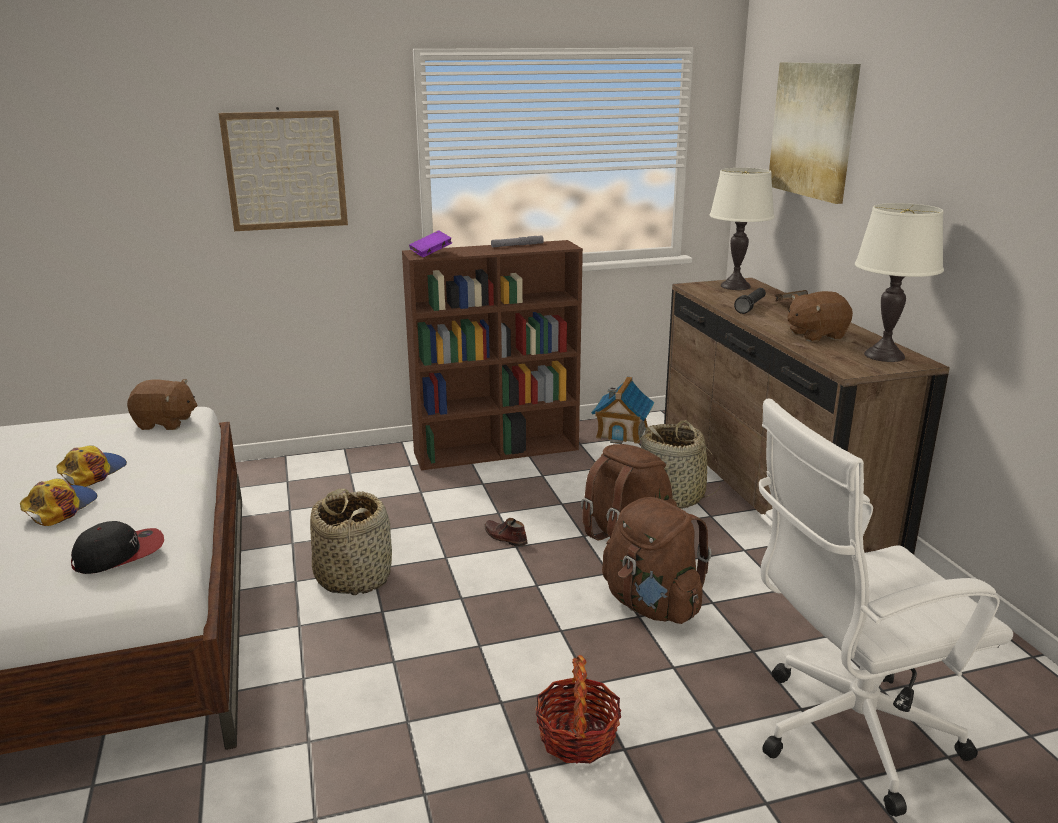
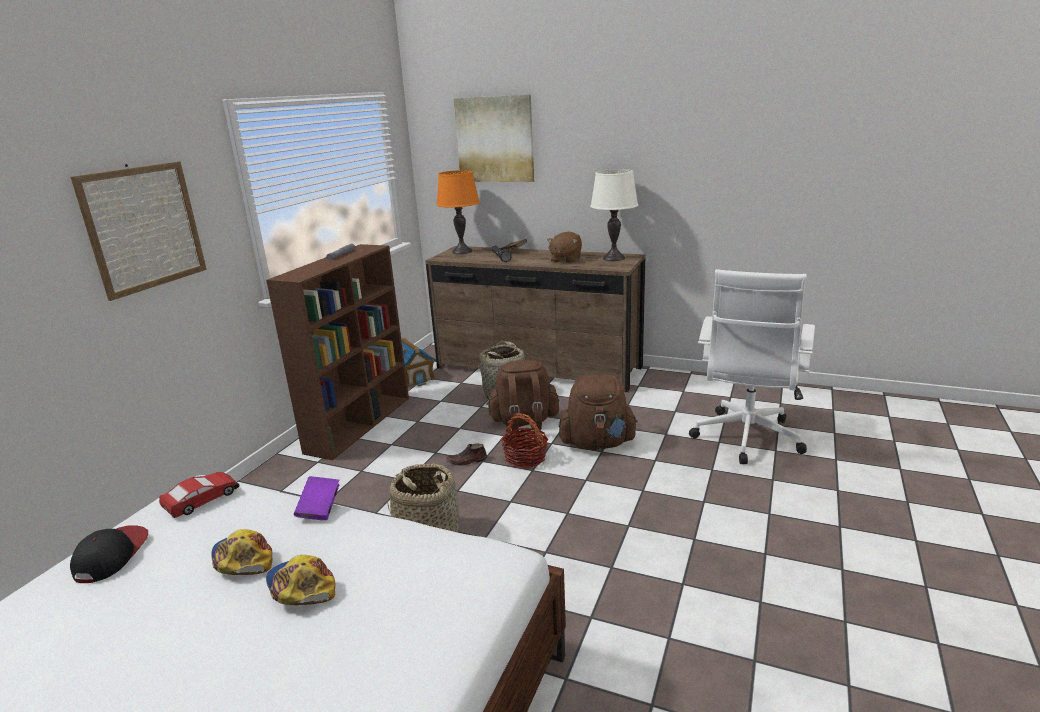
camera: 50 degrees left, 0 degrees up
(119, 554) = (442, 565): cap -> cap (111, 556)
(165, 423) = (202, 500): brown plush toy -> toy car
(431, 253) = (299, 274): purple book -> purple book (319, 508)
(577, 738) = (682, 512): basket -> basket (525, 458)
(735, 286) = (462, 251): white table lamp -> orange table lamp

